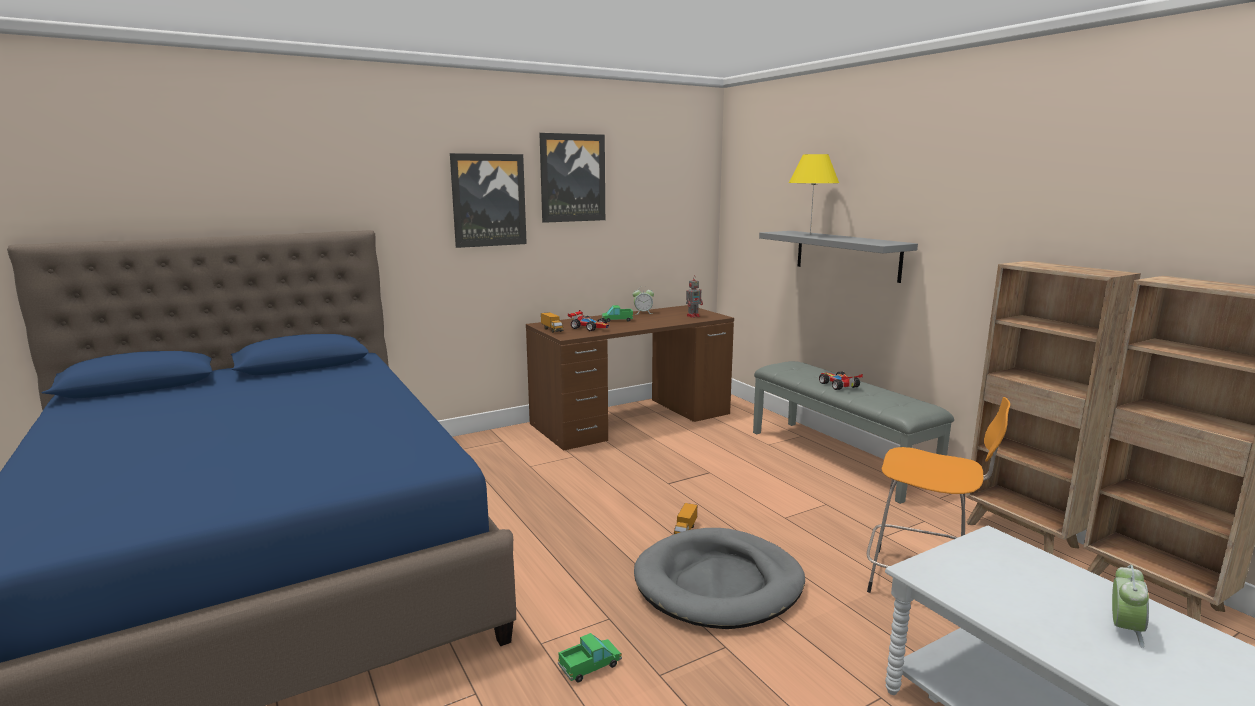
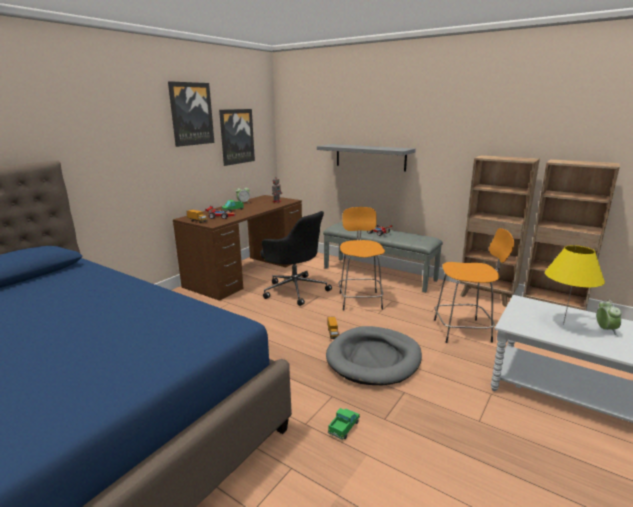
camera: 25 degrees left, 5 degrees up
(488, 200) = (138, 132): picture -> picture (236, 136)
(680, 456) = (295, 289): none -> black office chair
(771, 491) = (360, 300): none -> orange stool
(810, 234) = (349, 146): yellow table lamp -> yellow table lamp (563, 324)

